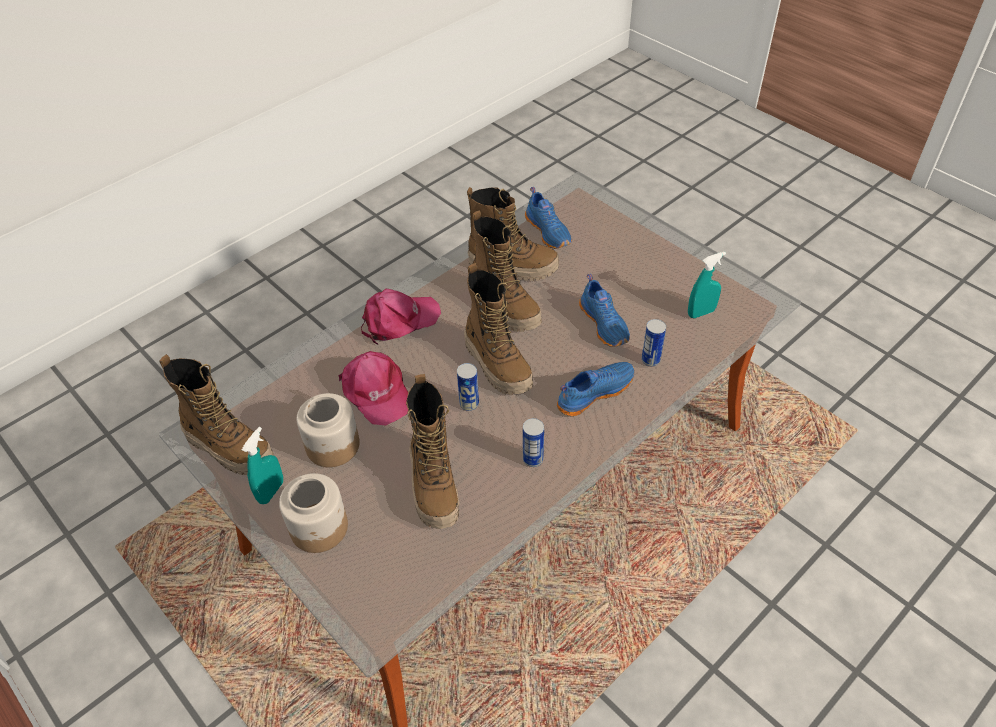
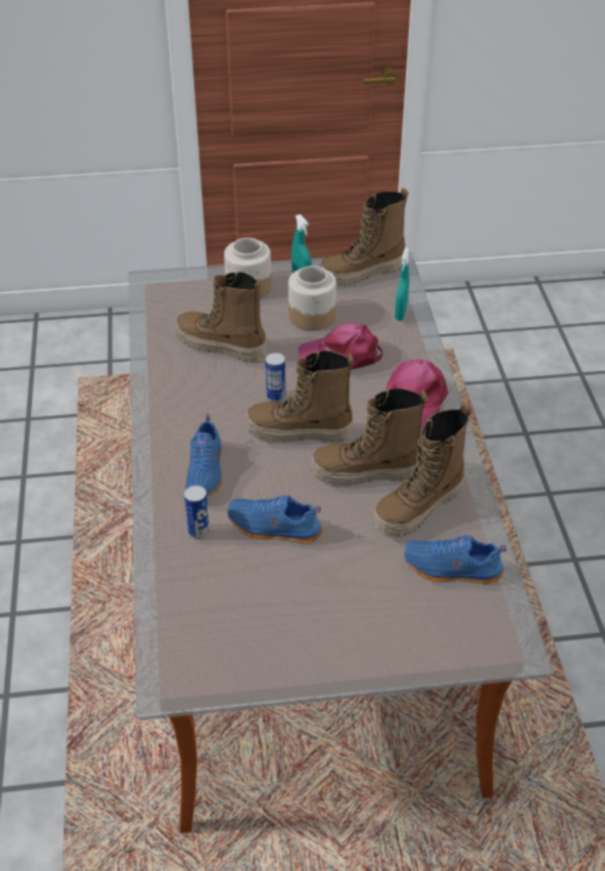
camera: 125 degrees right, 5 degrees down
(533, 459) = (185, 403): can -> none
(701, 313) = (211, 611): turquoise spray bottle -> turquoise spray bottle (400, 313)

